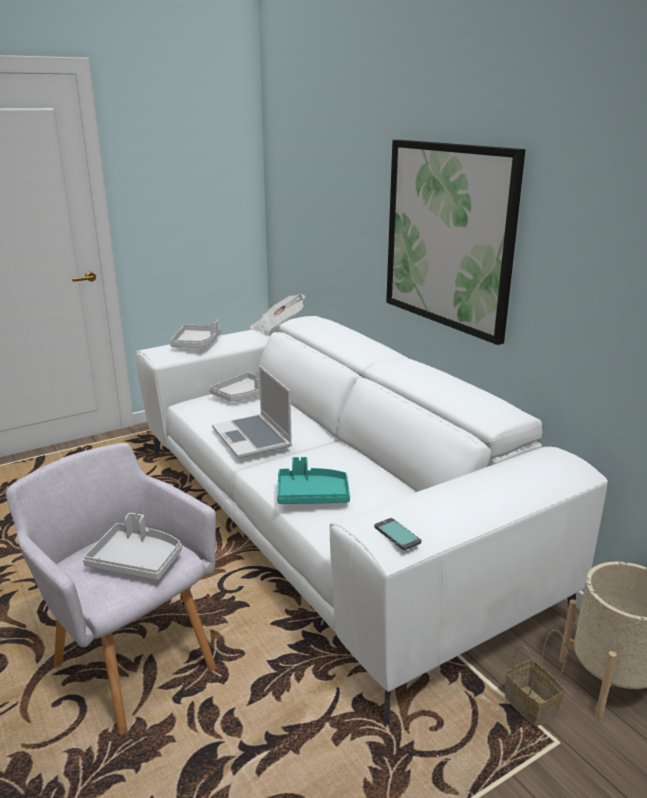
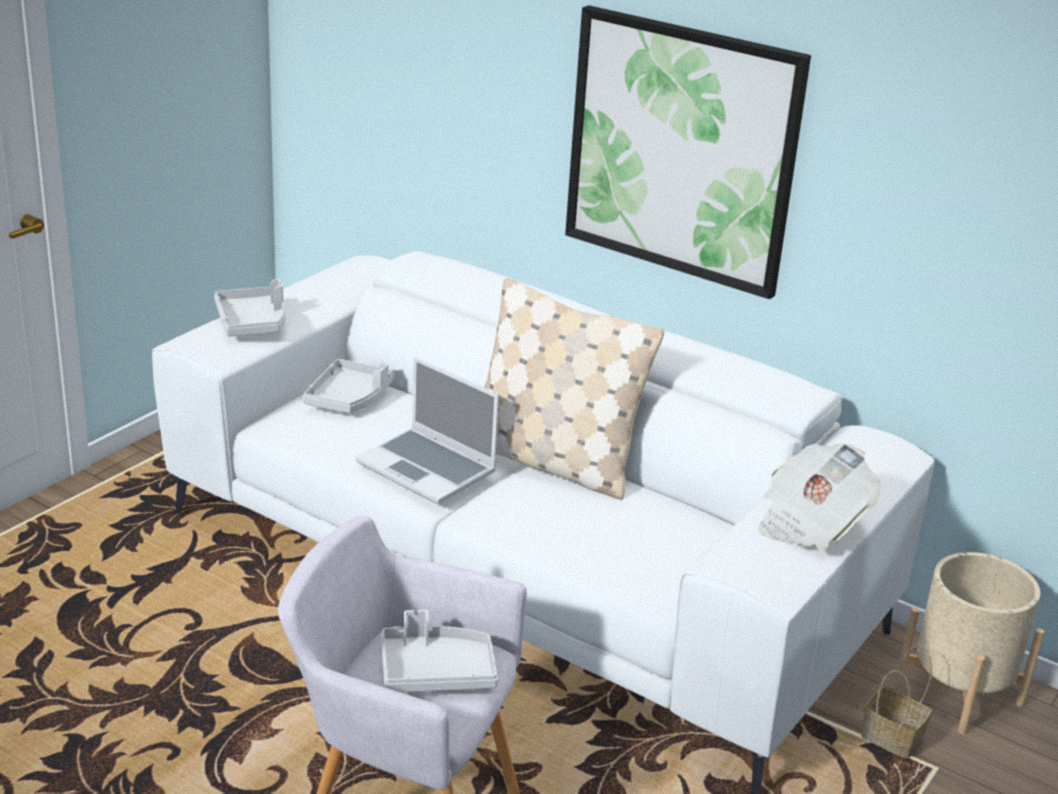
camera: 25 degrees left, 5 degrees up
(277, 327) = (351, 274): newspaper -> newspaper (810, 522)
(312, 495) = (580, 539): turquoise tray -> none
(337, 446) = (552, 462): none -> beige pillow
(397, 535) = (776, 572): phone -> none

